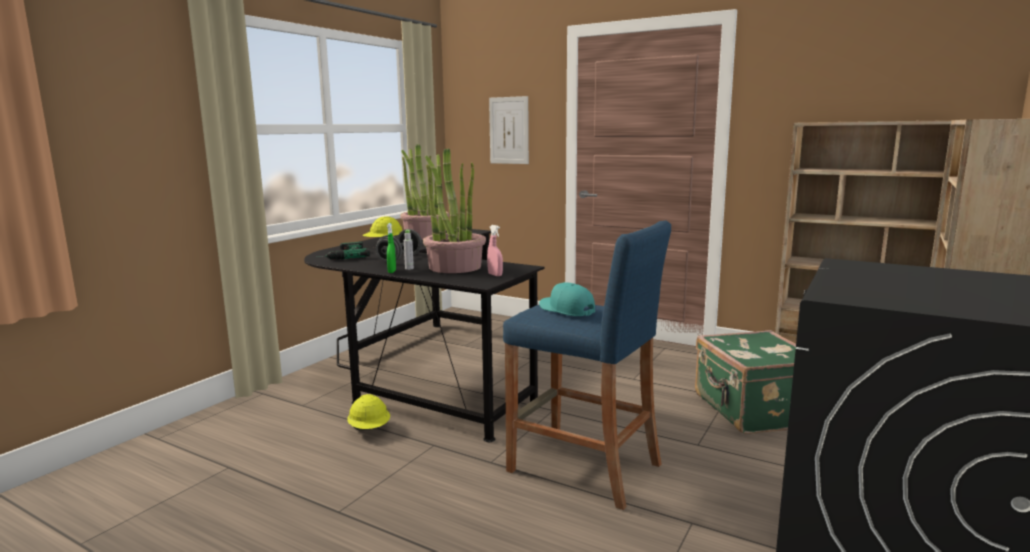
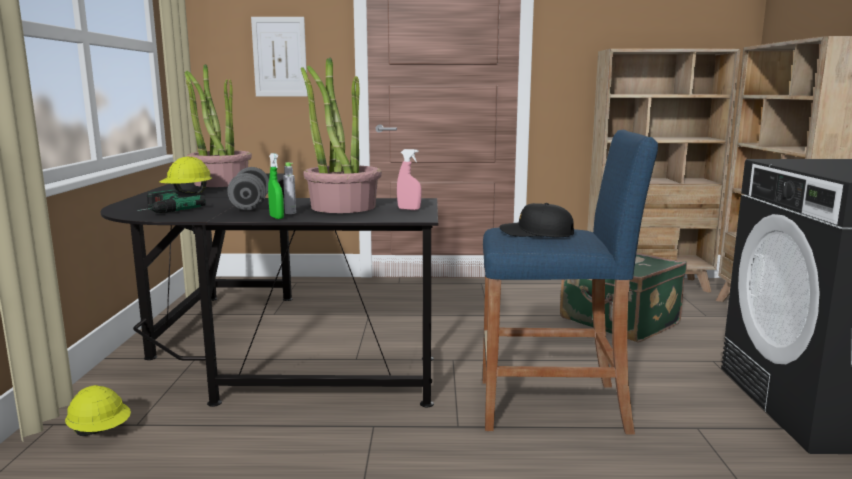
camera: 30 degrees left, 0 degrees up
(370, 429) = (272, 429): yellow hard hat -> yellow hard hat (101, 432)
(566, 309) = (536, 233): turquoise cap -> black cap

